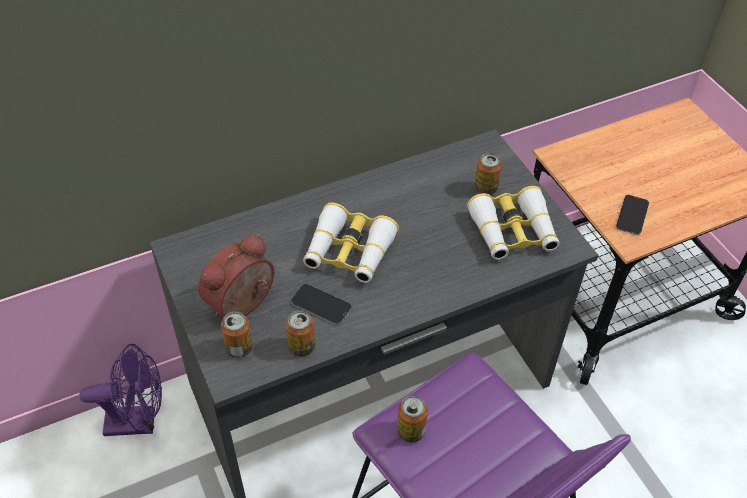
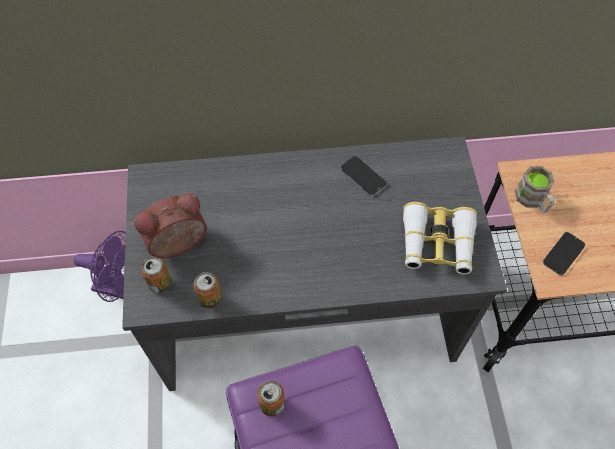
camera: 20 degrees right, 10 degrees up
(321, 305) = (242, 265): phone -> phone (363, 176)
(349, 252) = (285, 221): binoculars -> none
(485, 188) = (430, 194): can -> none
(582, 176) = (533, 201): none -> brown mug

